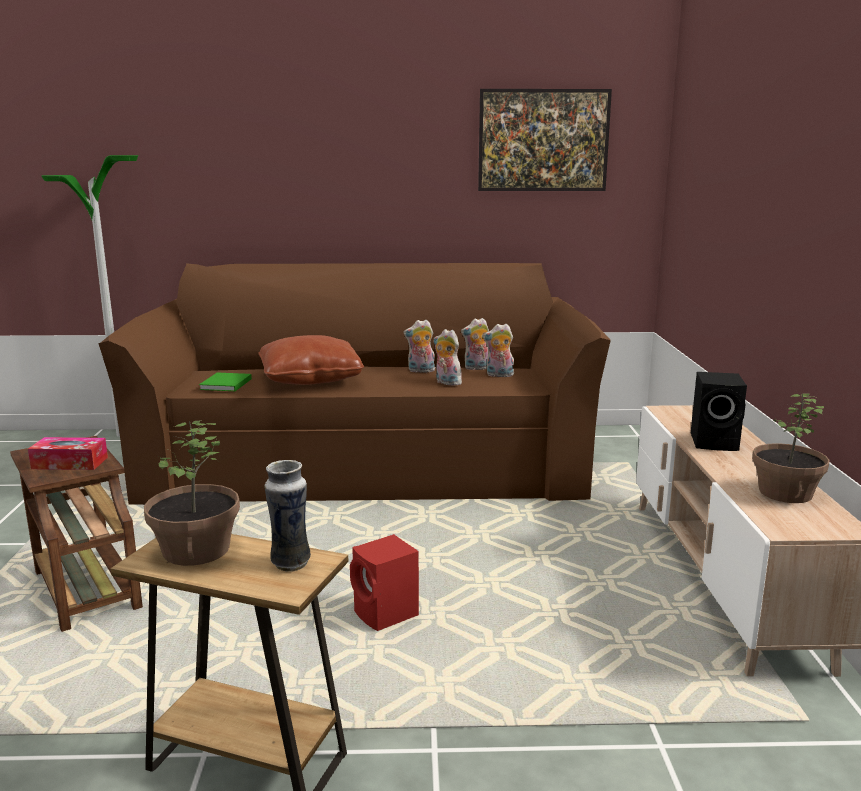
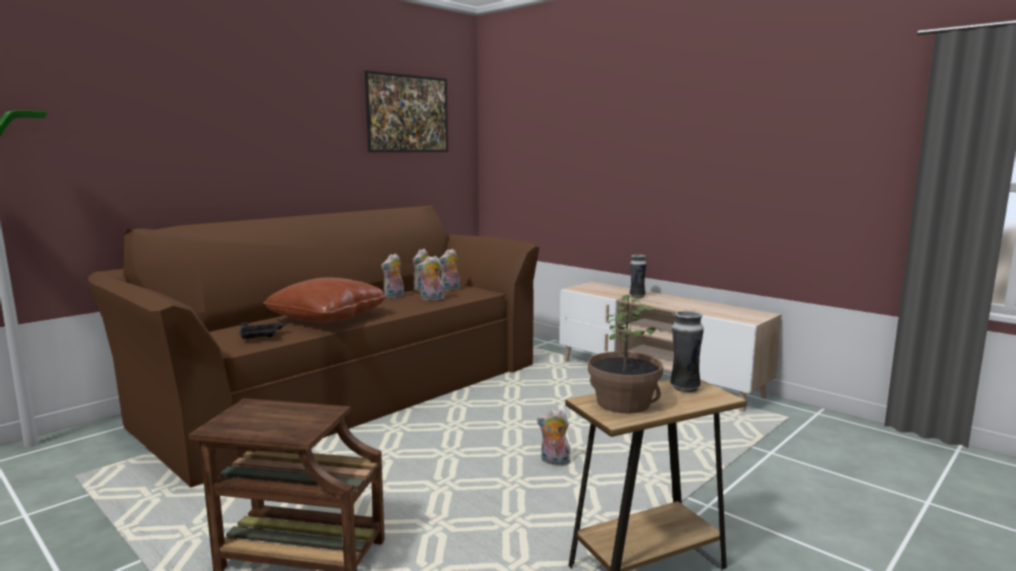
camera: 45 degrees left, 5 degrees down
(70, 463) = (289, 419): tissue box -> none
(225, 384) = (261, 336): green book -> black tray
(386, 615) = (554, 463): red speaker -> plush toy
(716, 442) = (636, 296): black speaker -> vase
(784, 493) = (713, 308): potted plant -> none

